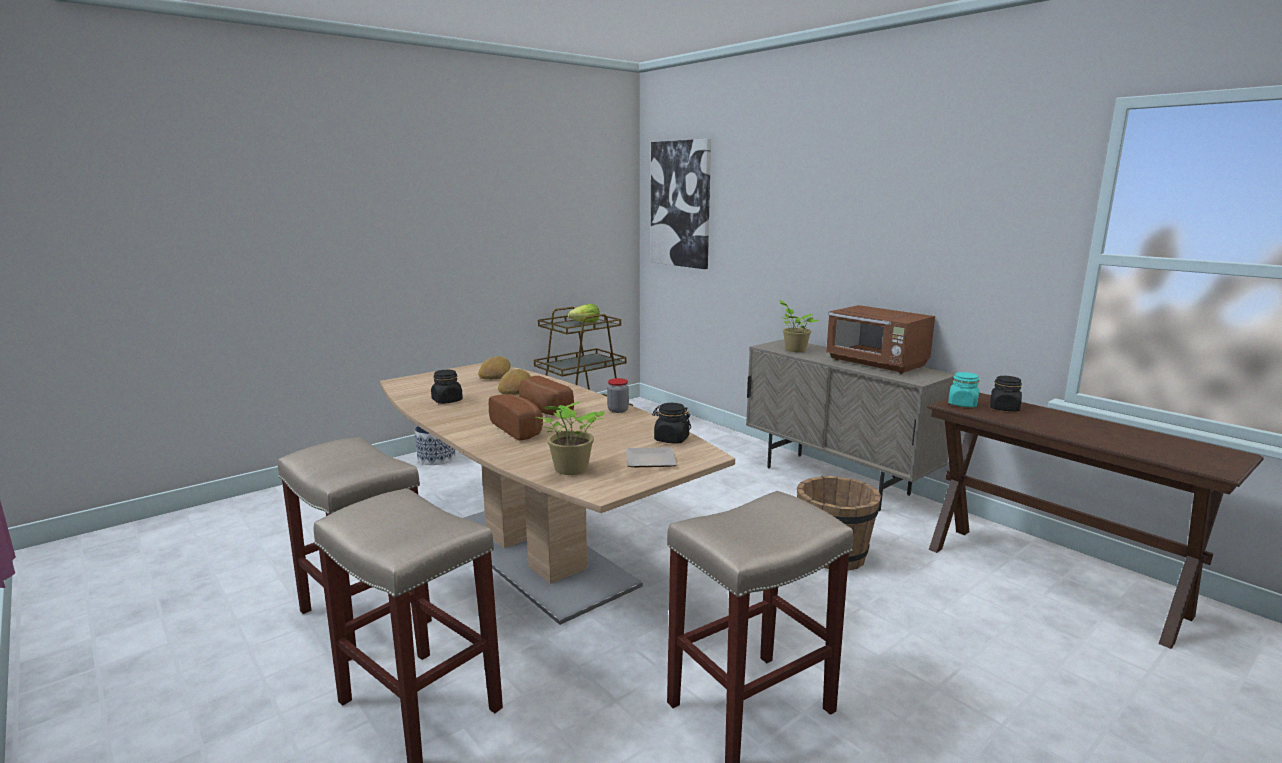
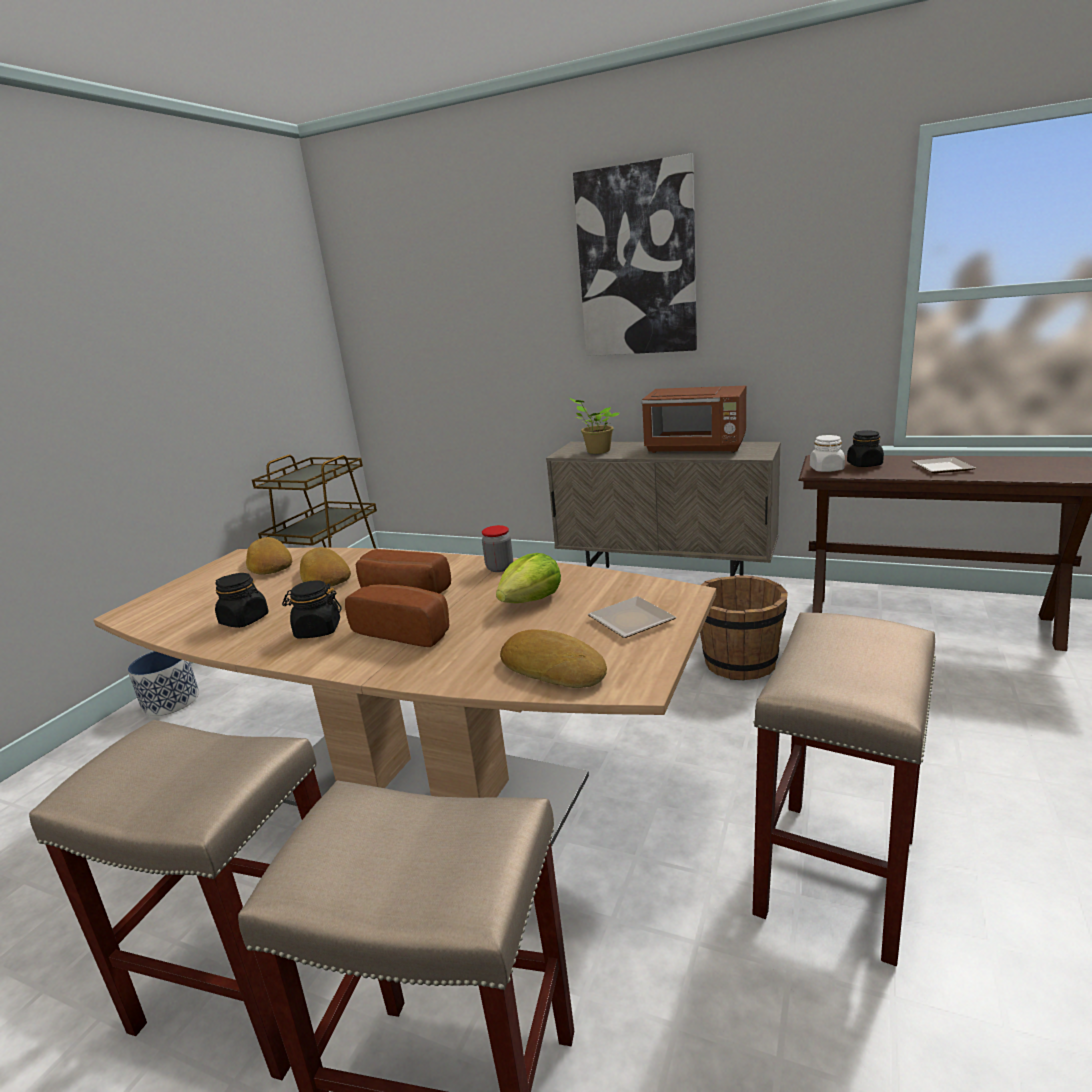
camera: 25 degrees left, 5 degrees up
(570, 470) = (554, 667): potted plant -> bread
(585, 323) = (315, 472): lettuce -> lettuce (531, 600)
(671, 439) = (615, 586): black jar -> black jar (318, 630)
(681, 204) = (396, 304): picture -> picture (637, 262)
(962, 404) = (826, 469): turquoise jar -> white jar
(1070, 426) = (940, 468): none -> plate

